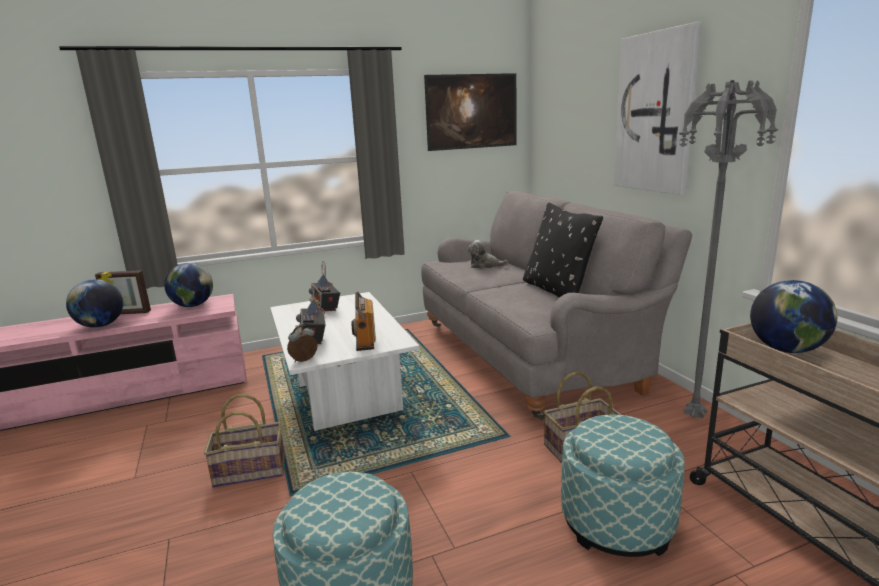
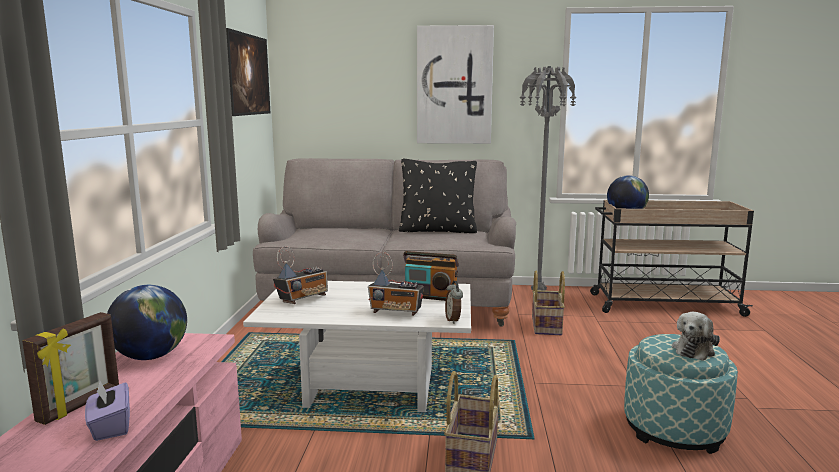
camera: 65 degrees left, 5 degrees down
(100, 325) = (110, 427): globe -> purple tissue box
(325, 307) = (303, 299): radio -> radio turned 45 degrees counterclockwise
(485, 266) = (333, 232): plush toy -> plush toy (694, 350)
(616, 522) = (630, 338): ottoman -> none

